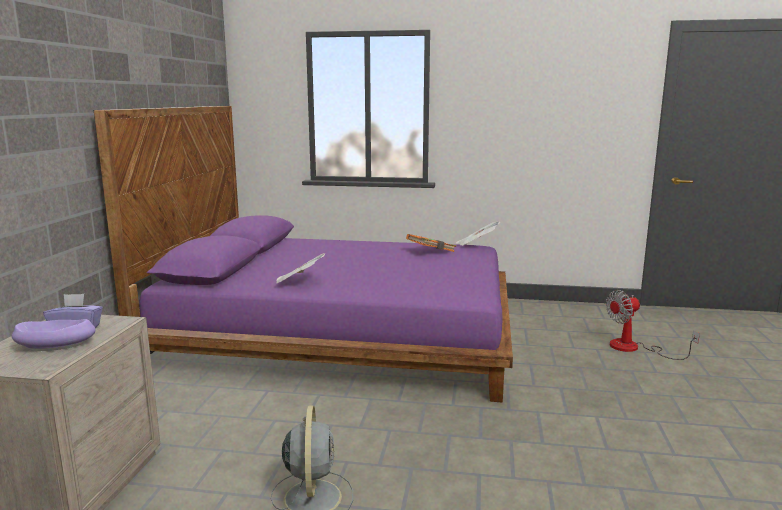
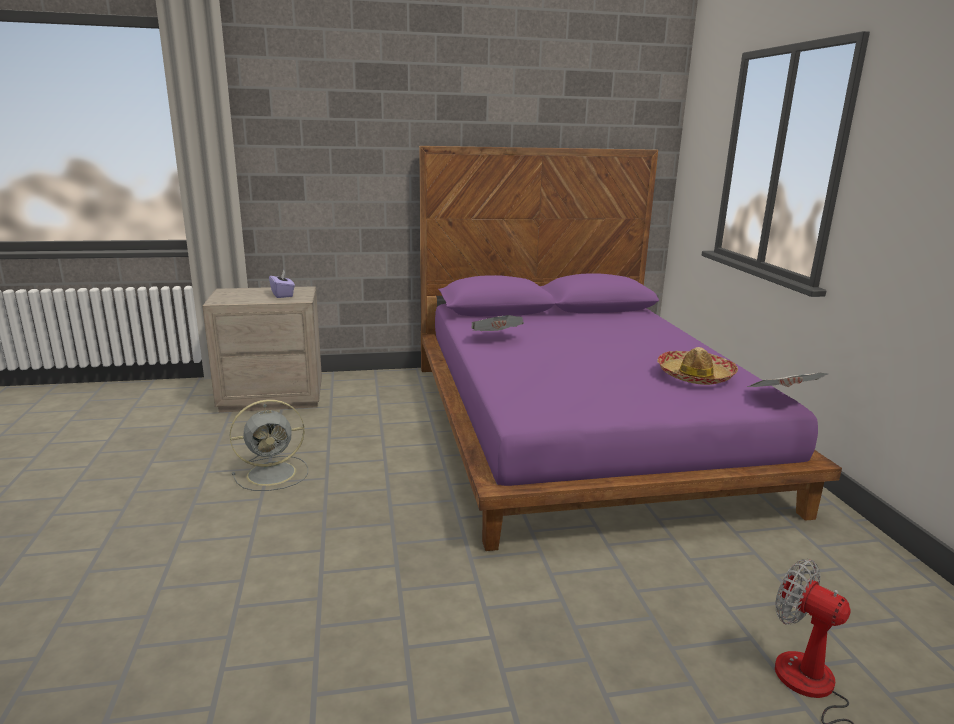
camera: 70 degrees right, 5 degrees up
(55, 346) = (253, 297): purple bowl -> none
(431, 252) = (695, 376): orange book -> hat

